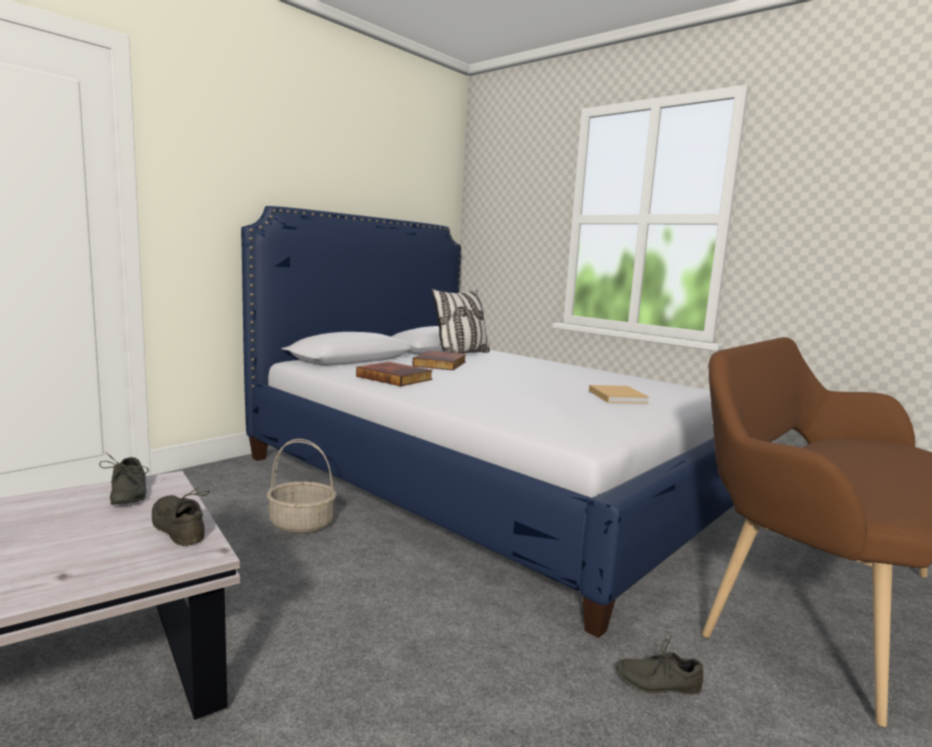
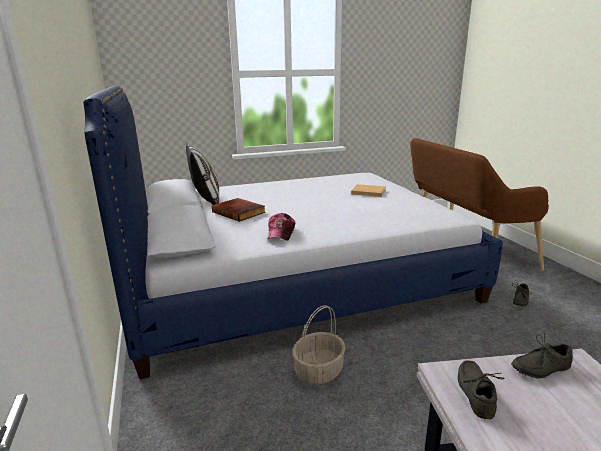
camera: 60 degrees left, 10 degrees up
(125, 495) = (477, 393): grey shoe -> grey shoe turned 90 degrees counterclockwise
(395, 378) = (281, 233): book -> cap

